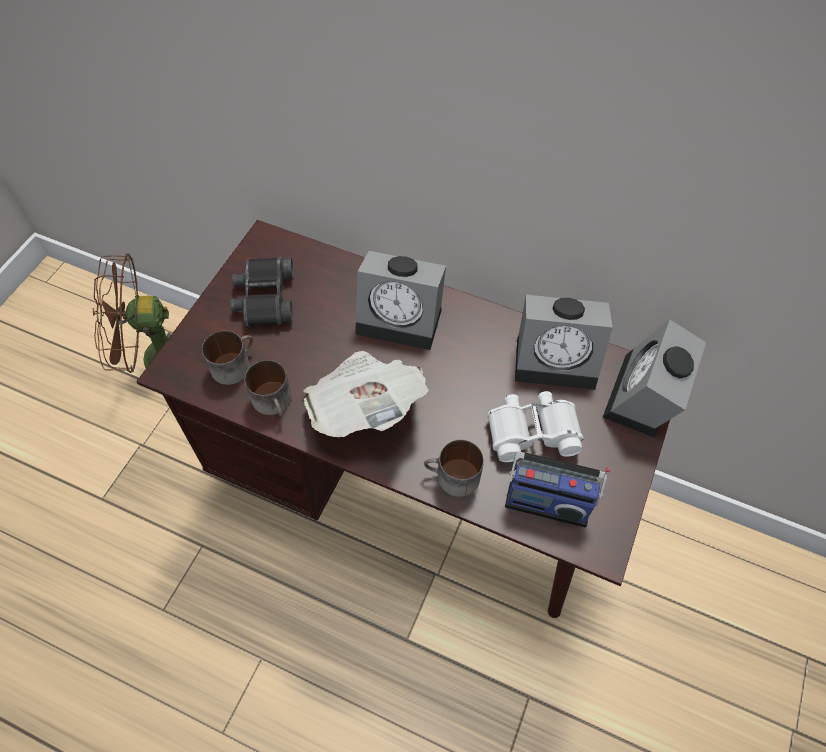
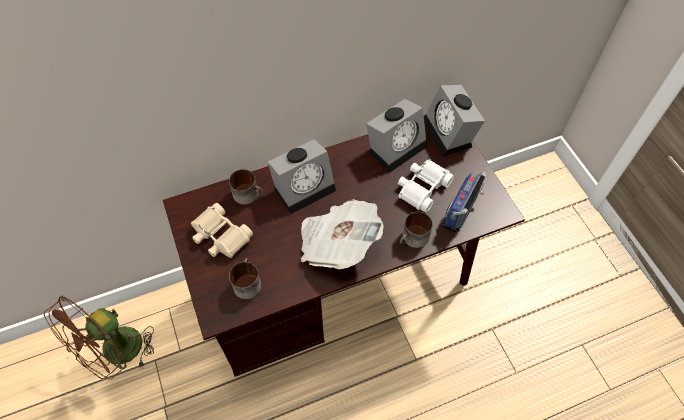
camera: 45 degrees left, 0 degrees up
(264, 298) = (220, 236): black binoculars -> beige binoculars
(275, 401) = (291, 280): mug -> mug (249, 194)
(547, 500) = (461, 212): radio -> radio turned 150 degrees clockwise

